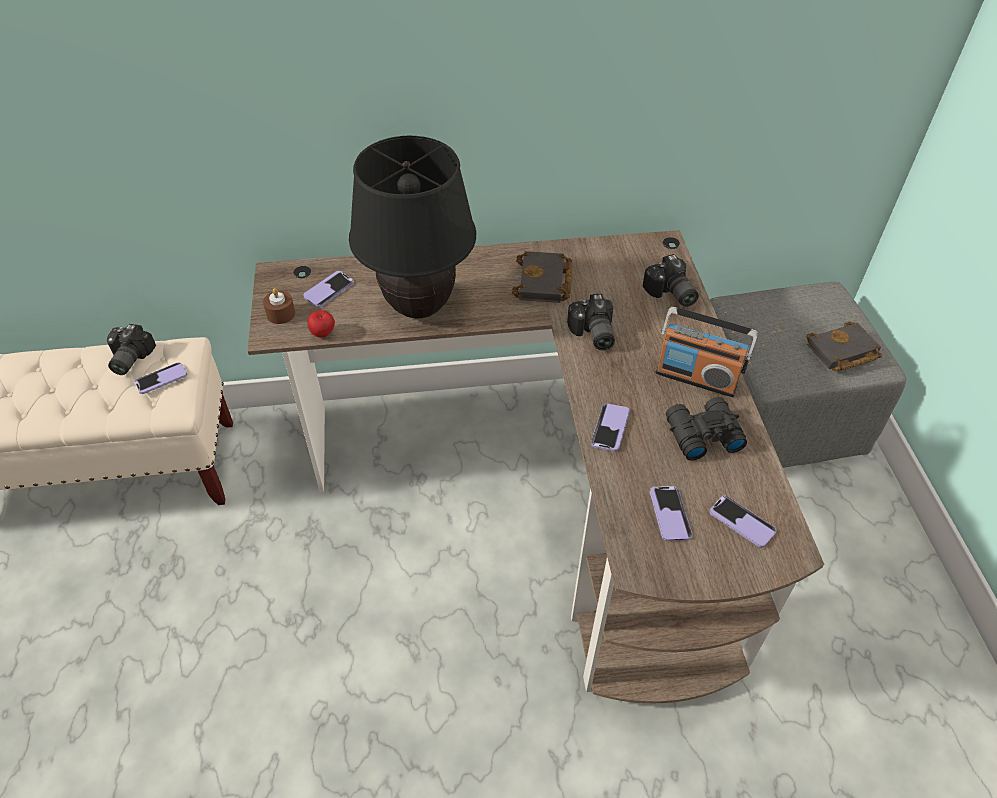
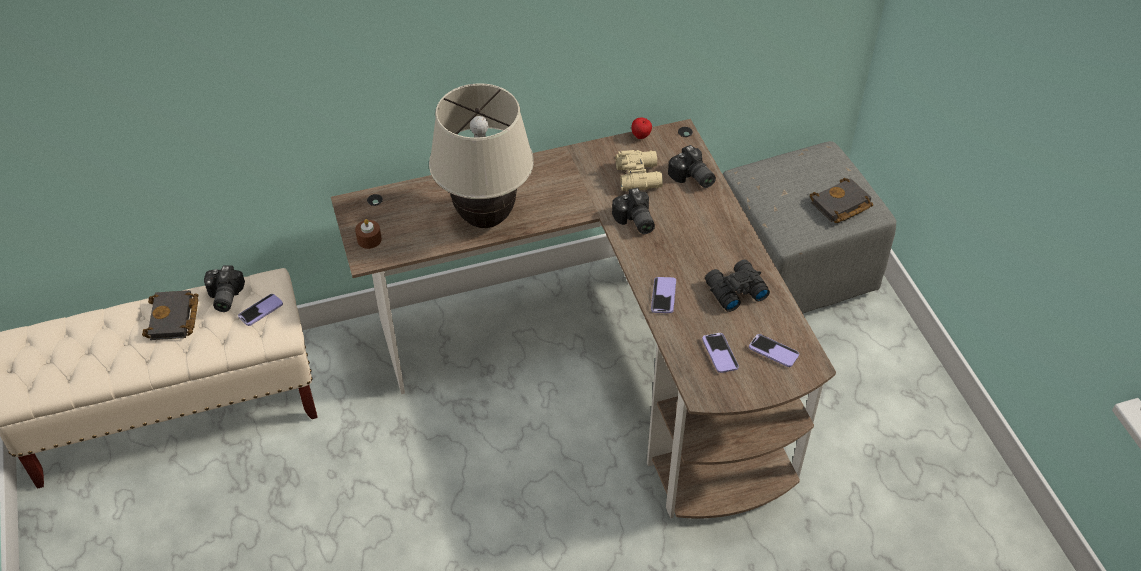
camera: 10 degrees left, 0 degrees up
(323, 334) = (411, 252): apple -> apple (641, 136)
(329, 290) = (404, 213): phone -> none
(419, 308) = (485, 218): black table lamp -> beige table lamp
(545, 283) = (586, 182): black book -> black book (174, 320)
(608, 284) = (639, 176): none -> beige binoculars
(696, 377) = (724, 246): radio -> none

